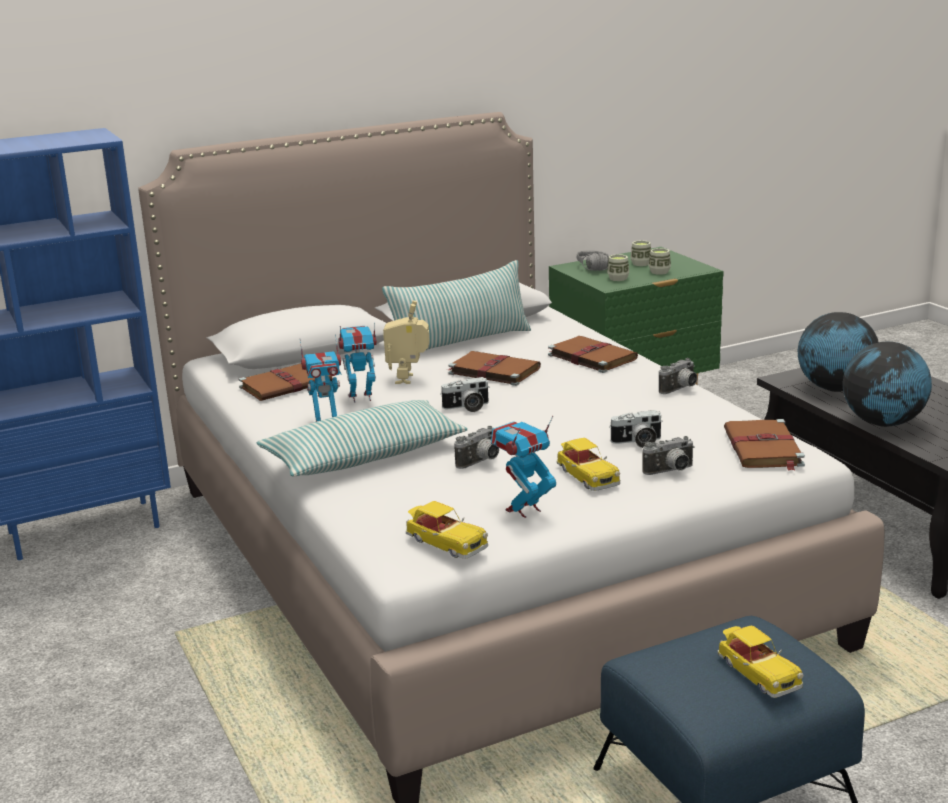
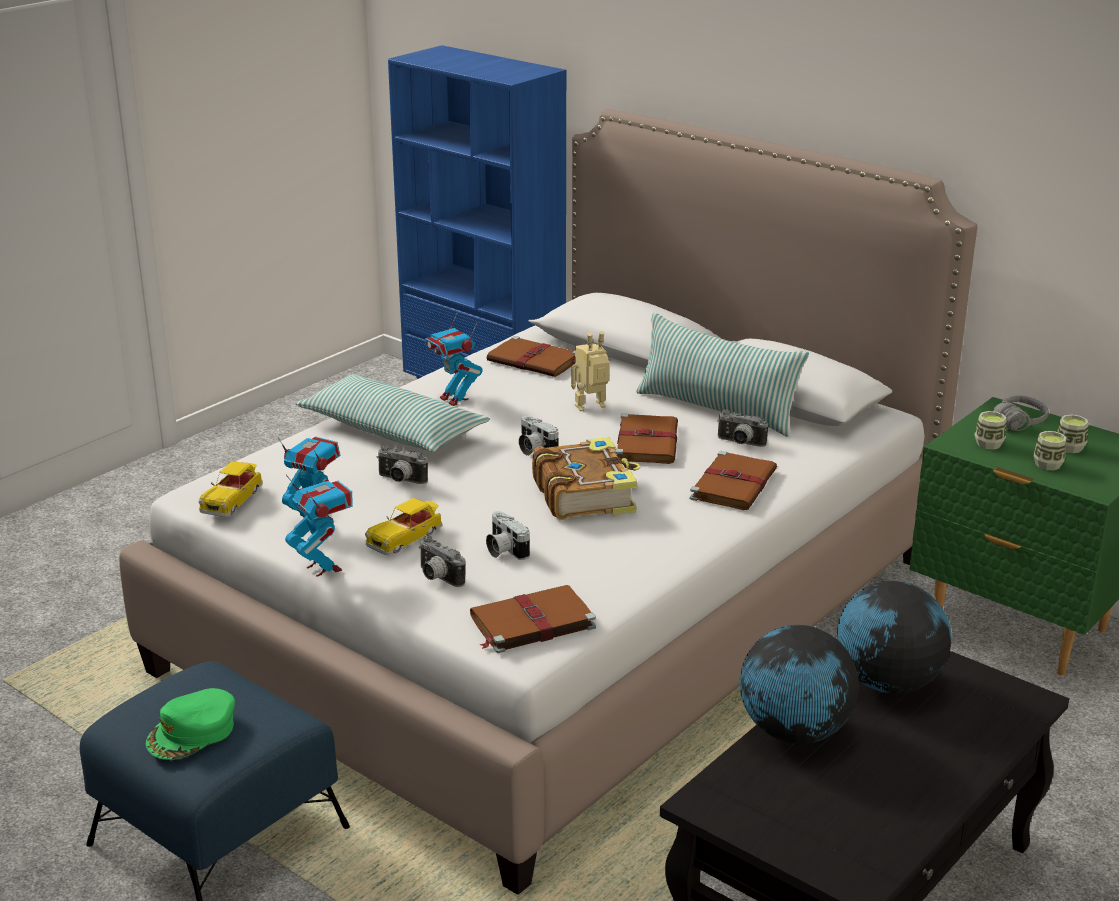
camera: 65 degrees right, 5 degrees up
(361, 397) = (528, 398): toy robot -> toy robot (323, 568)
(566, 402) = (585, 494): none -> book
(680, 389) = (674, 551): camera -> camera (740, 443)
(757, 673) = (192, 732): toy car -> green cap

